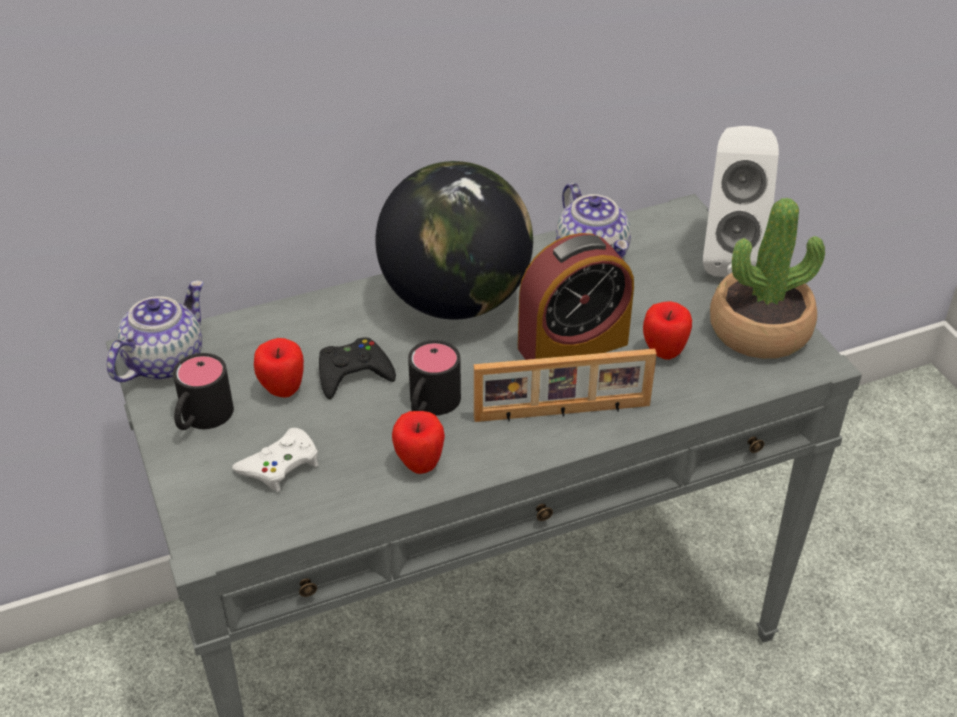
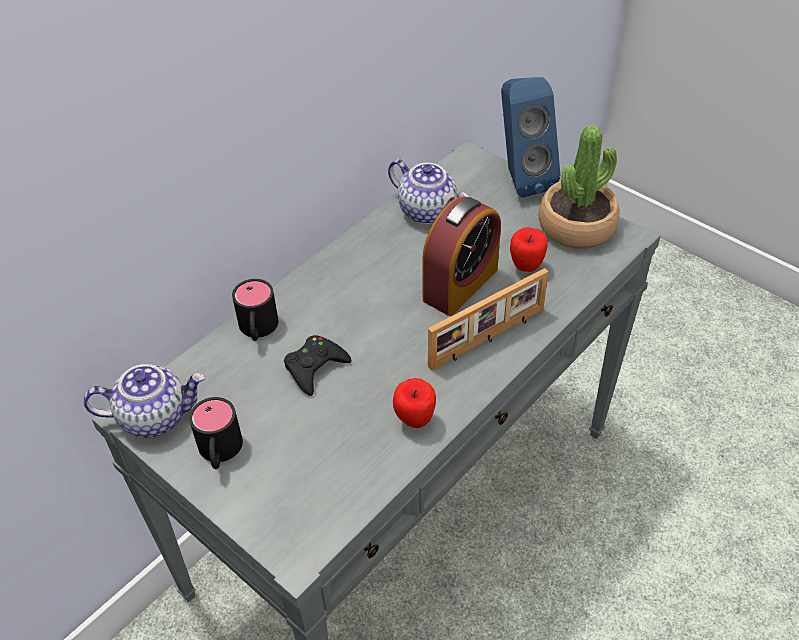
camera: 25 degrees left, 5 degrees up
(164, 361) = (155, 416): teapot -> teapot turned 75 degrees clockwise
(280, 465) = (309, 464): white game controller -> none
(283, 391) = (270, 403): apple -> none
(430, 405) = (390, 370): black mug -> black mug (258, 330)
(455, 301) = (352, 281): globe -> none
(728, 256) = (520, 179): white speaker -> blue speaker

